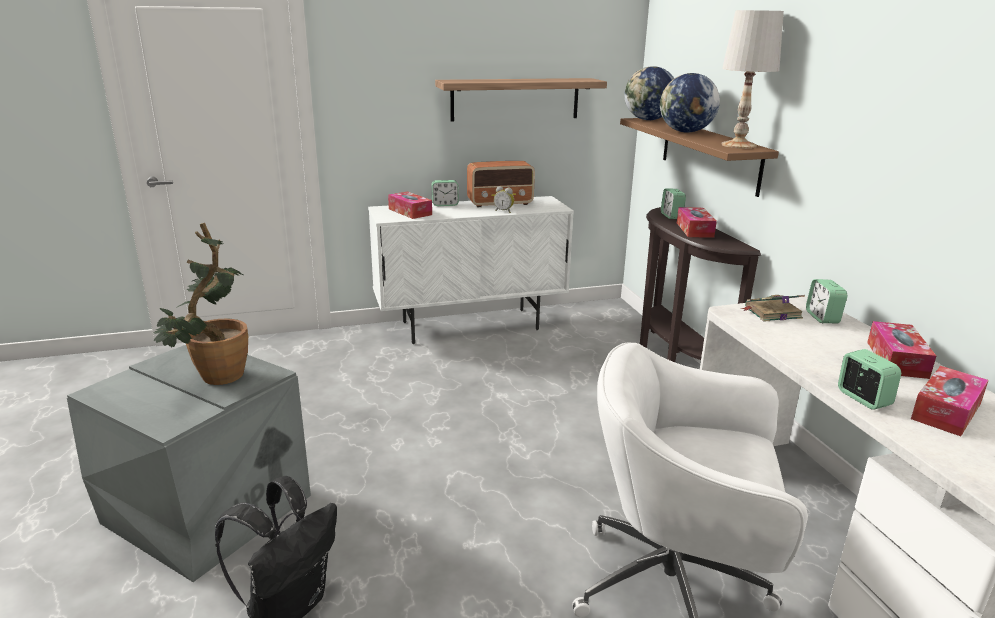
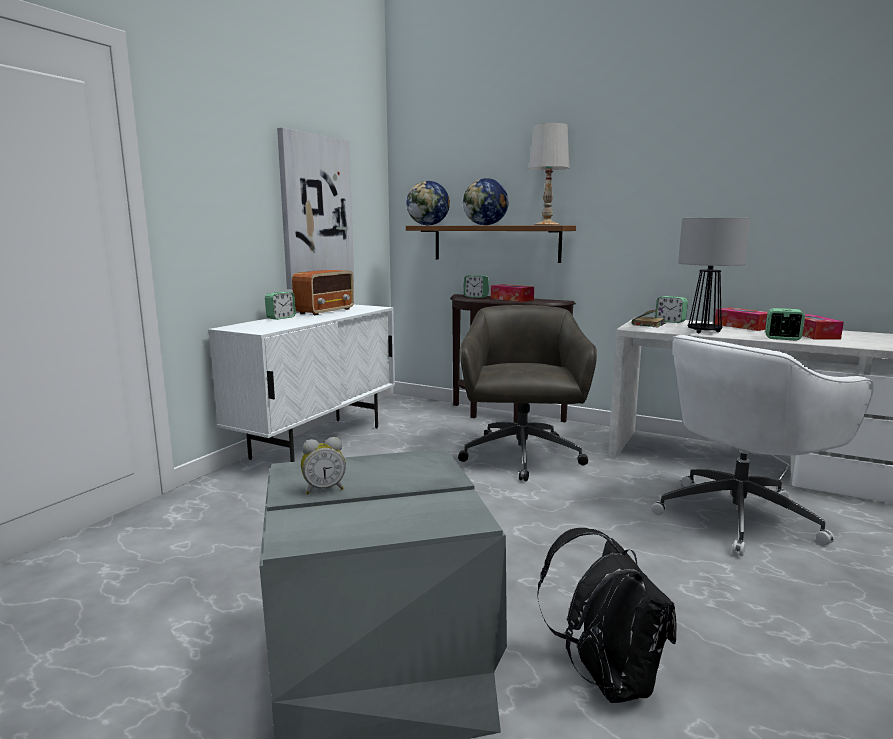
camera: 45 degrees left, 10 degrees down
(215, 380) = (401, 476): potted plant -> none
(410, 212) = (266, 325): tissue box -> none
(504, 211) = (346, 314): alarm clock -> alarm clock (324, 489)
(515, 99) = (316, 211): shelf -> picture
(597, 414) = (521, 457): none -> grey office chair
(797, 347) = (703, 331): none -> table lamp

